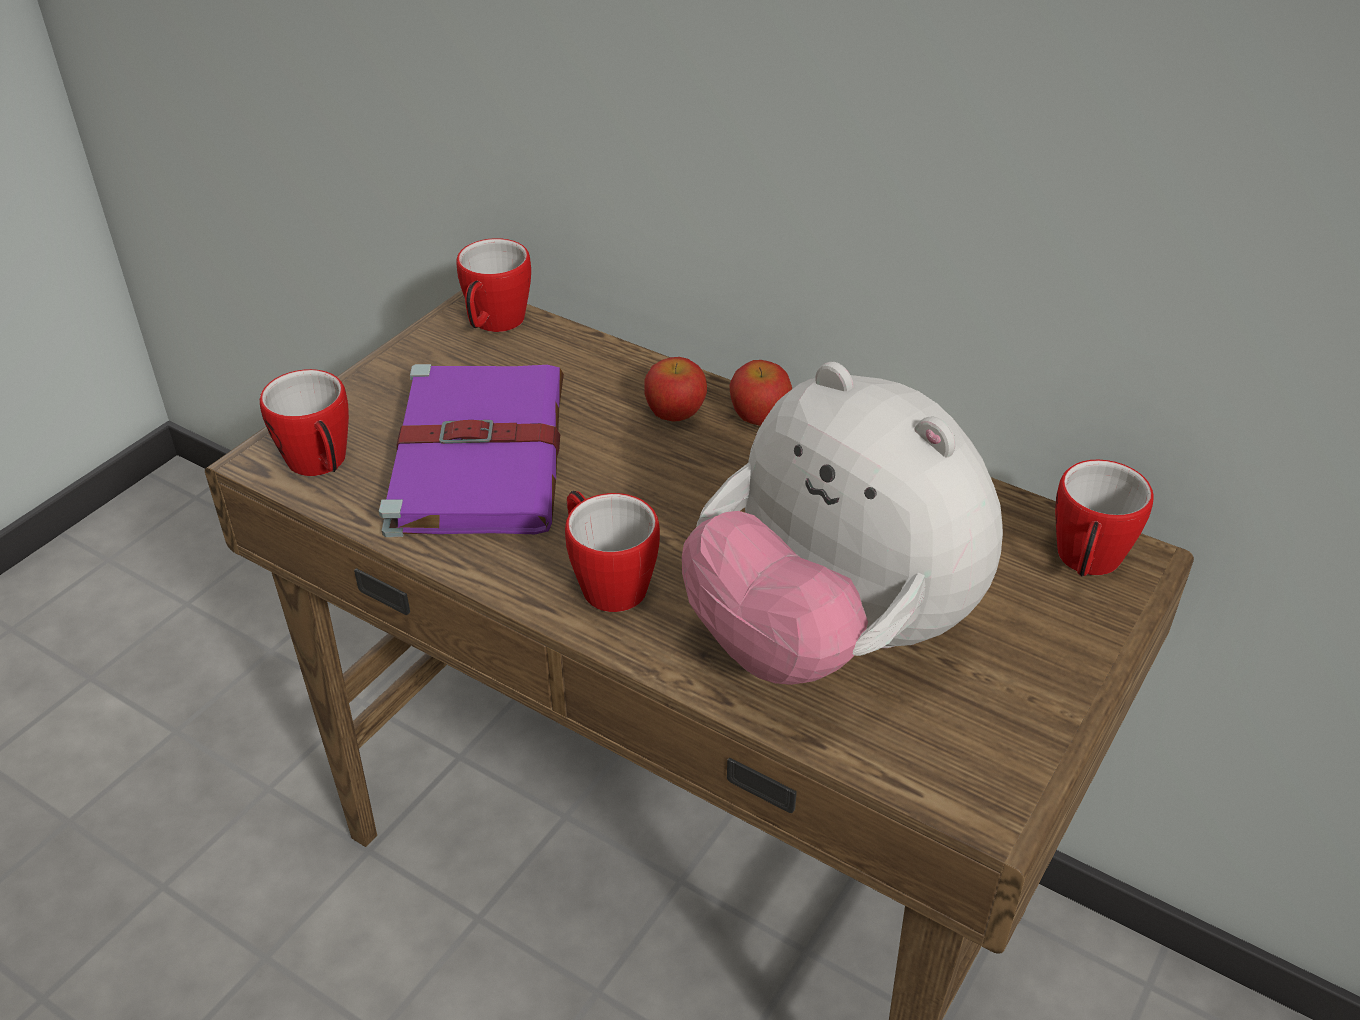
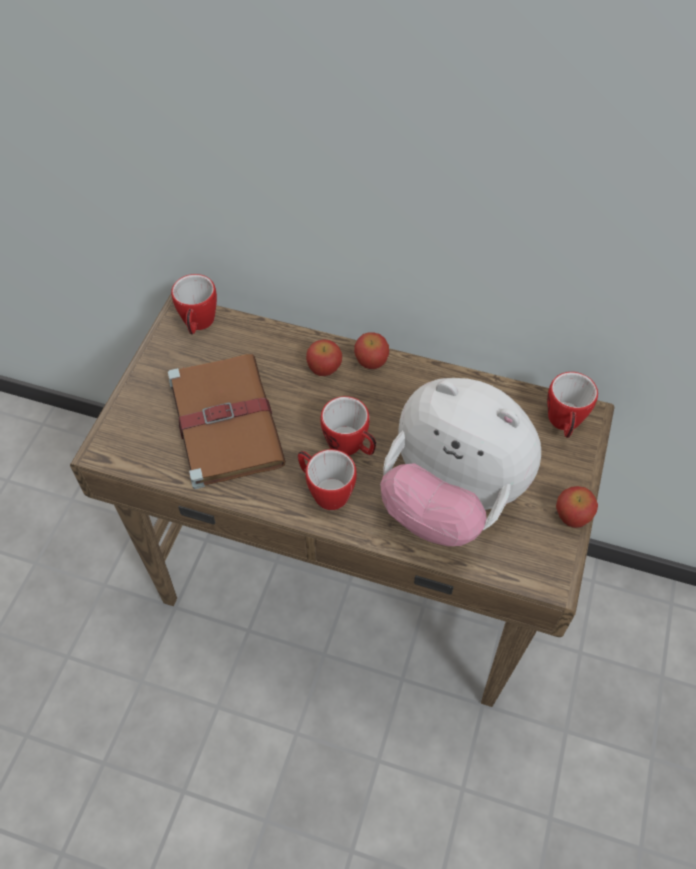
camera: 15 degrees left, 15 degrees up
(321, 466) = (138, 448): mug -> mug (351, 446)
(479, 453) = (224, 420): purple book -> brown book
(1061, 710) = (572, 516): none -> apple

